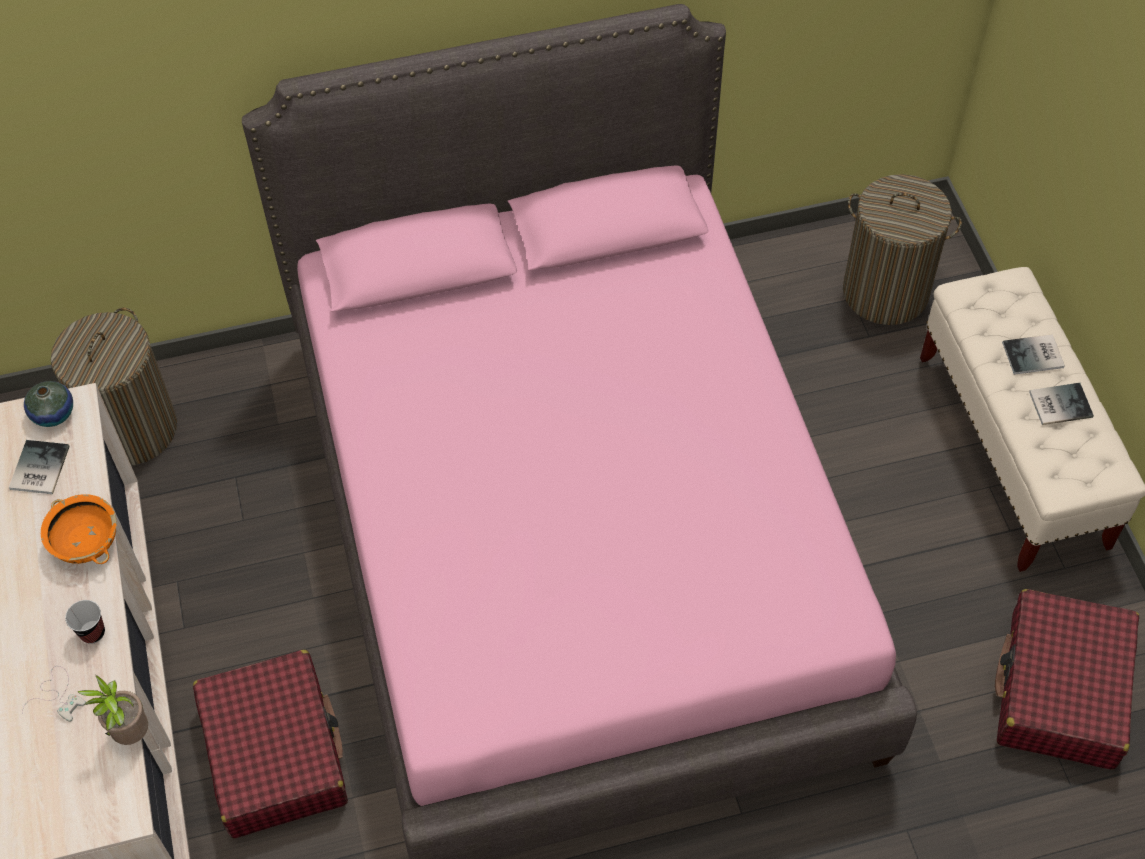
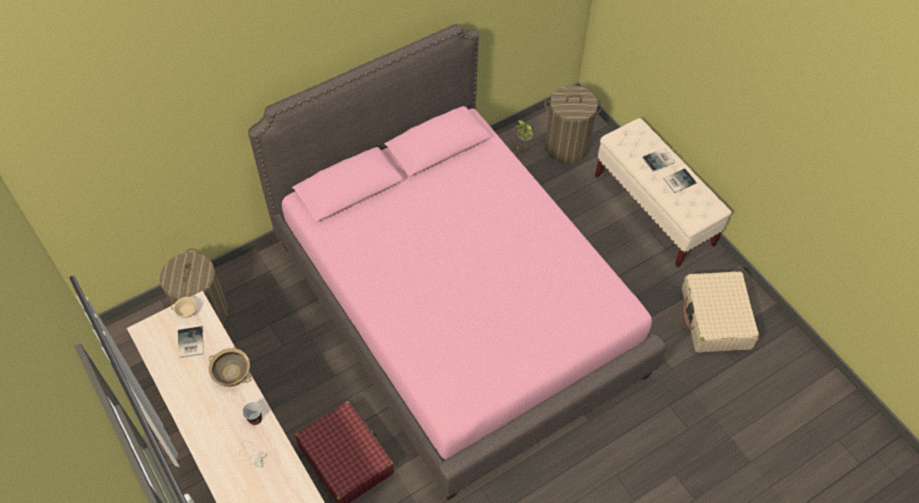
camera: 20 degrees left, 0 degrees up
(53, 414) = (186, 312): vase -> beige cup
(86, 542) = (232, 374): orange bowl -> beige bowl
(130, 733) = (296, 464): potted plant -> potted plant (522, 148)
(1060, 690) = (715, 319): red suitcase -> beige suitcase

